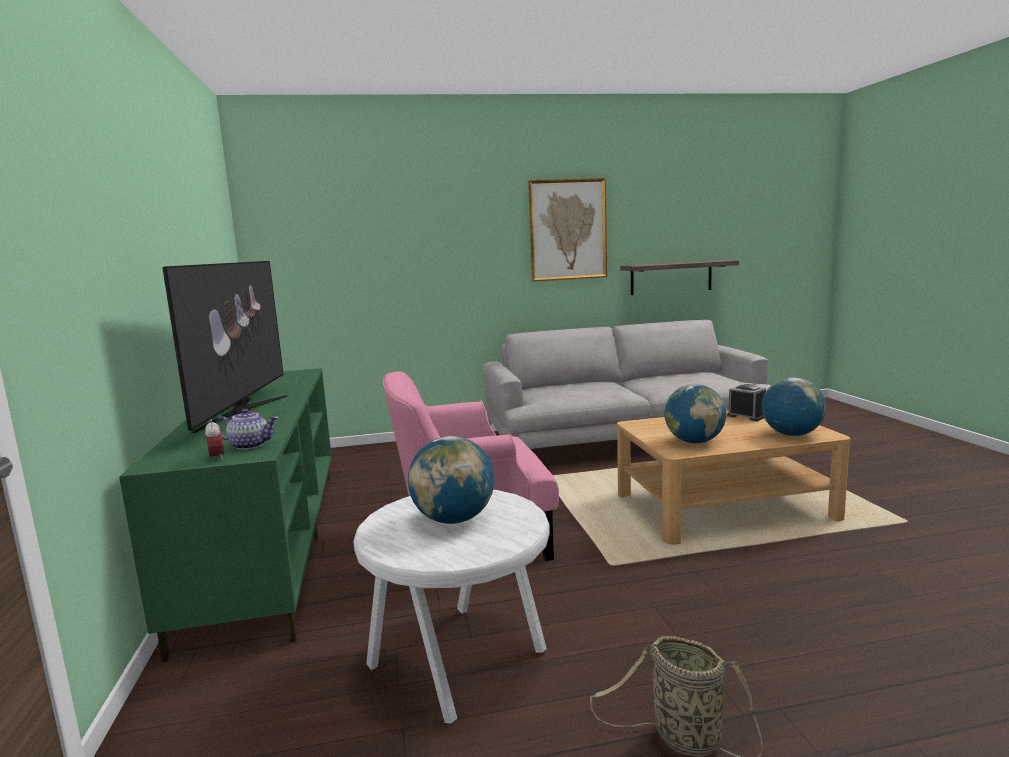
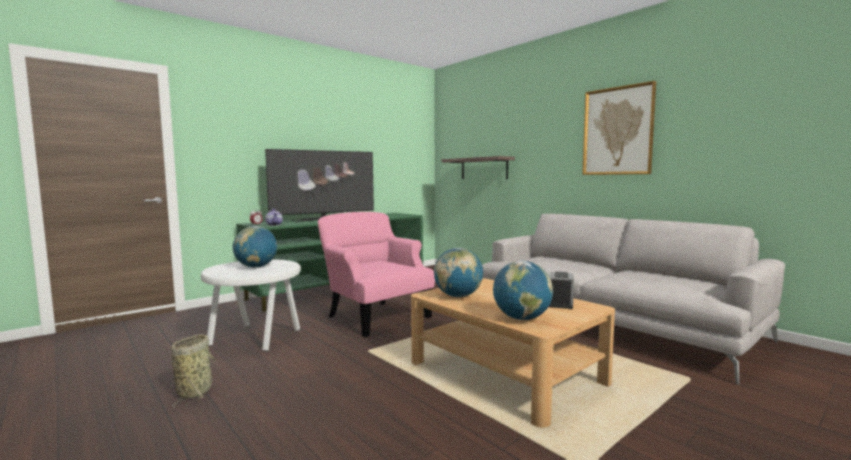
camera: 60 degrees right, 5 degrees down
(671, 277) = (730, 178): shelf -> shelf (484, 168)

